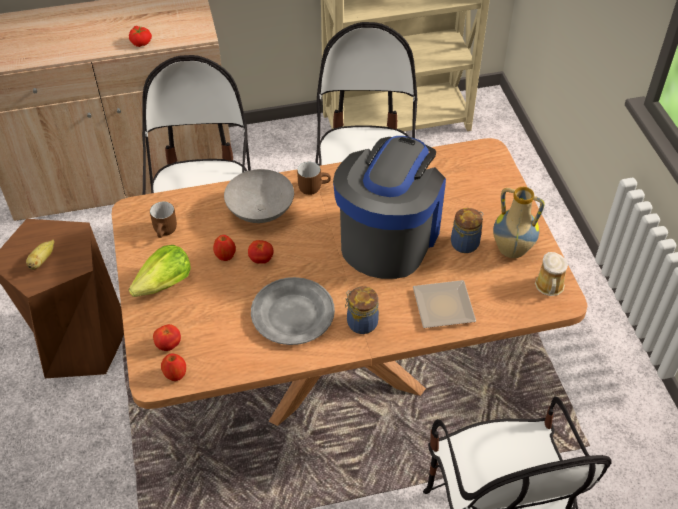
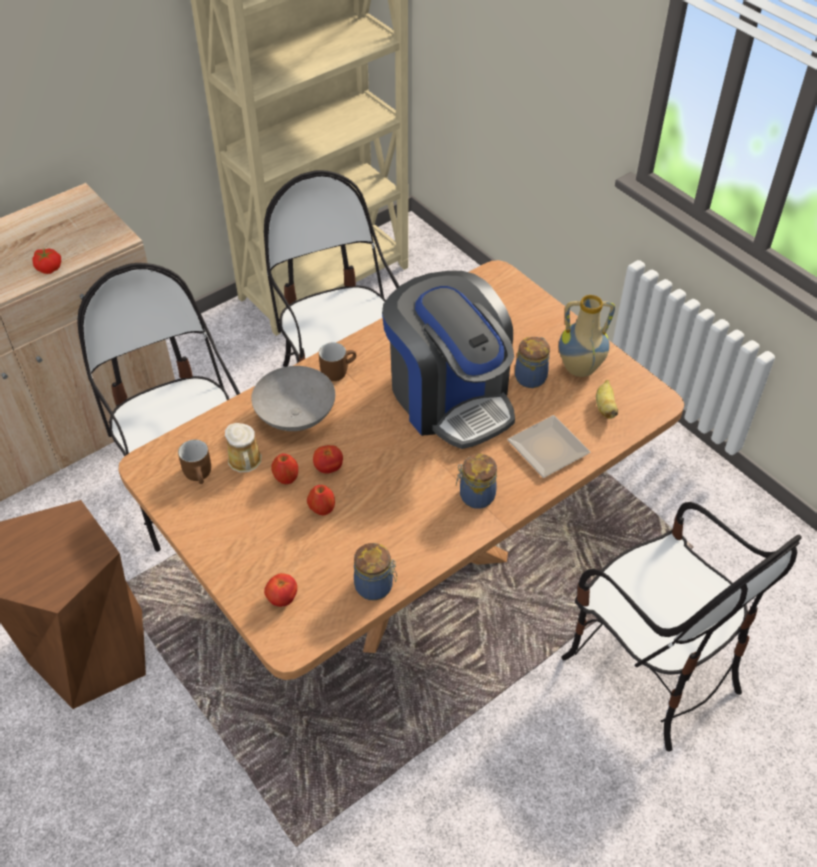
camera: 25 degrees left, 0 degrees up
(42, 260) = (49, 564): banana -> banana (605, 407)
(165, 284) = (236, 534): lettuce -> none
(175, 375) = (310, 628): apple -> apple (322, 509)
(241, 363) = (375, 586): none -> jar
(292, 314) = (398, 514): grey plate -> none
(389, 237) = (450, 397): coffee machine -> coffee machine turned 150 degrees clockwise
(549, 287) = (637, 393): mug -> mug (245, 462)

